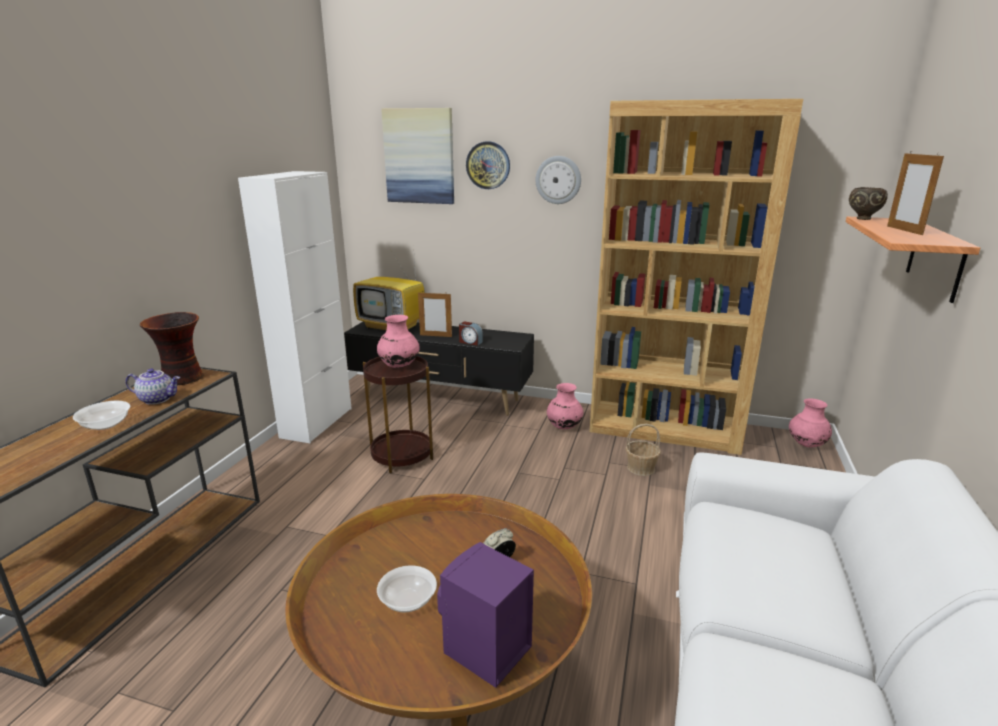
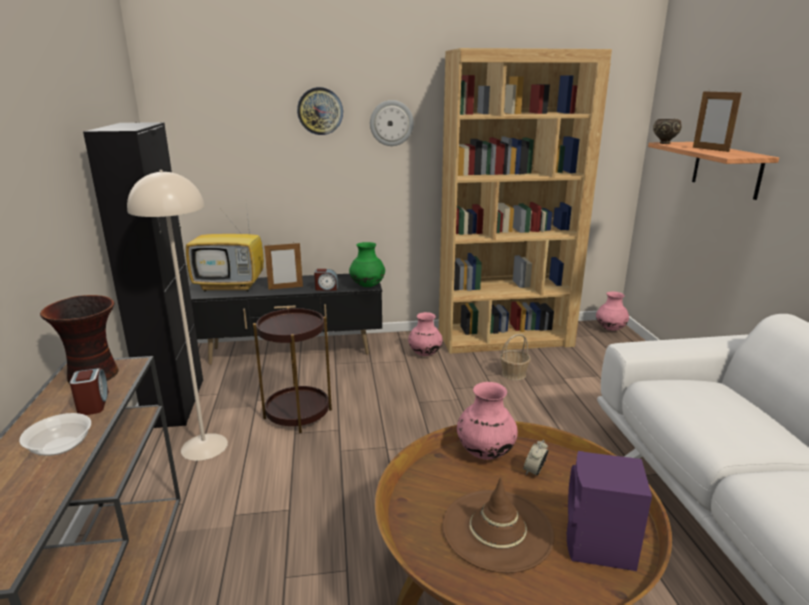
camera: 25 degrees left, 0 degrees up
(158, 399) = (93, 404): teapot -> alarm clock
(309, 464) = (204, 446): none -> beige floor lamp
(317, 423) = (175, 403): white cabinet -> black cabinet
(399, 366) = (290, 321): pink vase -> pink vase (485, 452)
(407, 600) = (497, 530): bowl -> brown hat
(419, 156) = (243, 103): picture -> none
(510, 346) = (367, 286): none -> green vase

